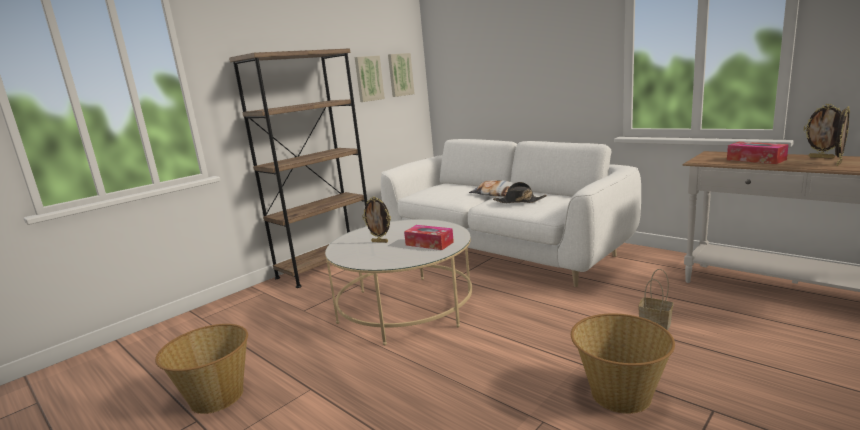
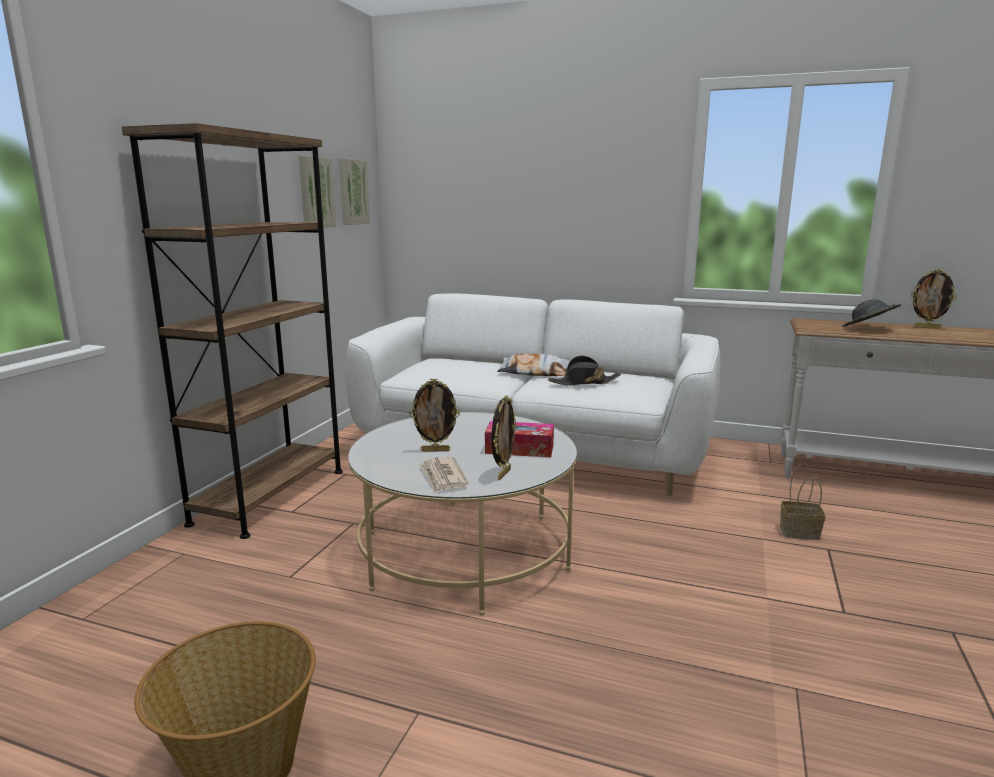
camera: 25 degrees left, 0 degrees up
(366, 257) = (443, 477): none -> newspaper
(619, 395) = (847, 632): basket -> none
(756, 160) = (868, 329): tissue box -> grey hat
(838, 163) = (955, 334): picture frame -> picture frame (503, 474)

